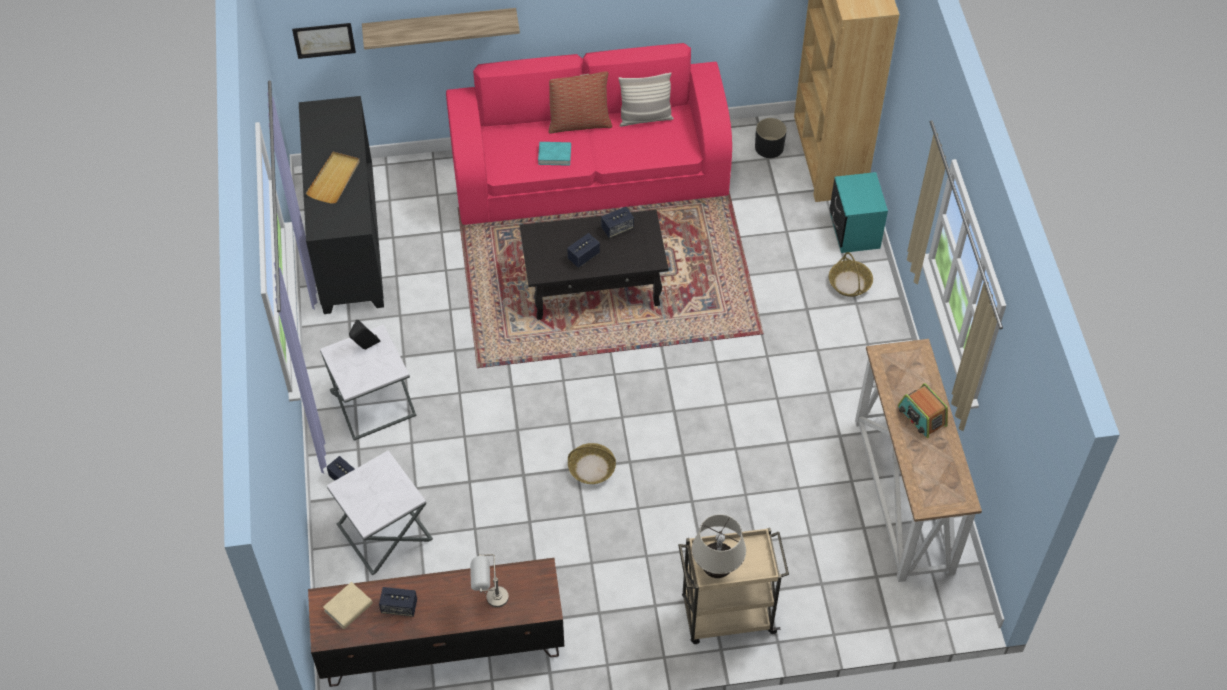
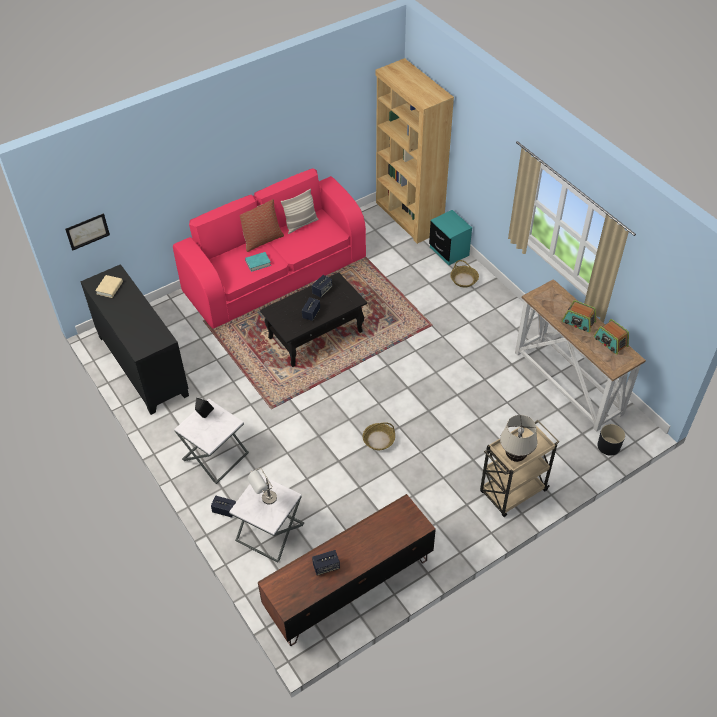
camera: 25 degrees left, 5 degrees down
(334, 179) = (132, 318): beige tray -> none
(348, 607) = (292, 582): beige book -> beige book (109, 288)
(440, 26) = (161, 199): shelf -> none
(489, 598) = (381, 536): grey table lamp -> grey table lamp (264, 500)
(769, 147) = (372, 223): black planter -> black planter (608, 446)
(948, 464) = (610, 342): none -> radio

